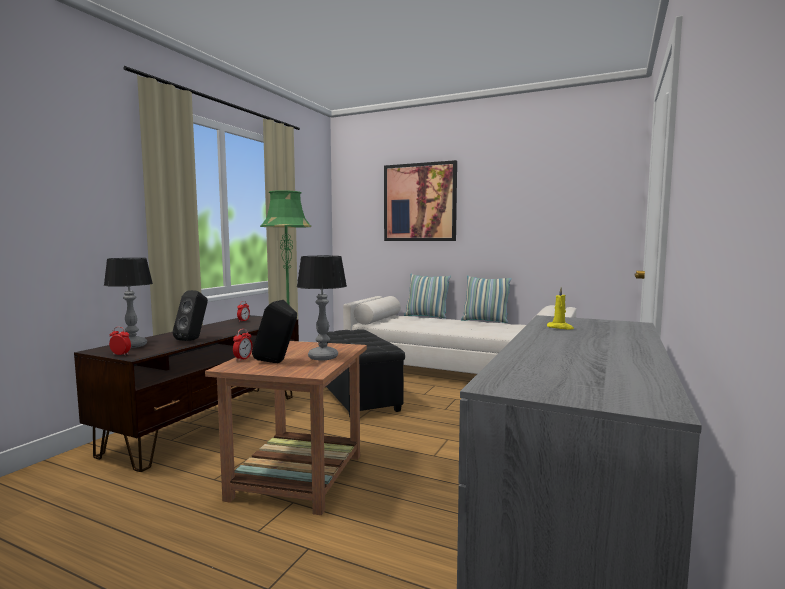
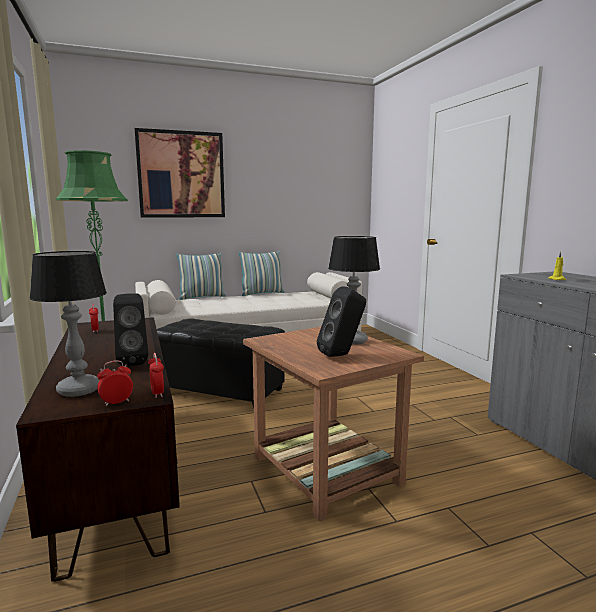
camera: 45 degrees left, 5 degrees up
(243, 359) = (300, 361): alarm clock -> alarm clock (157, 393)

